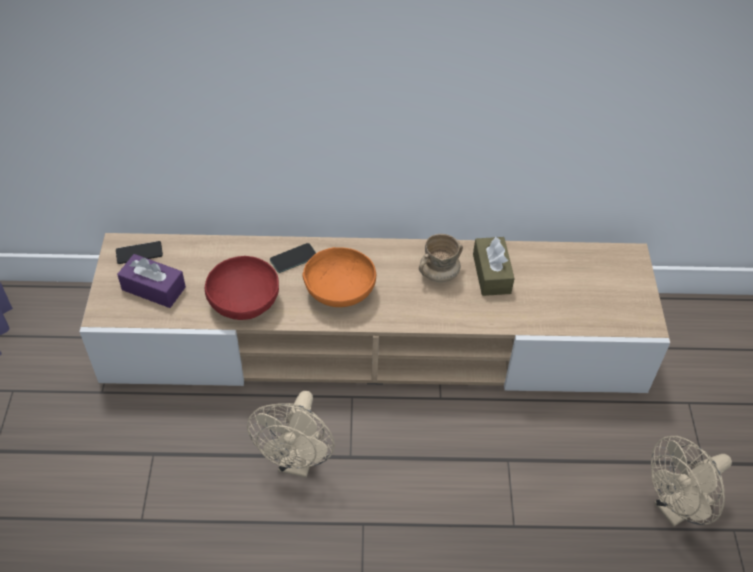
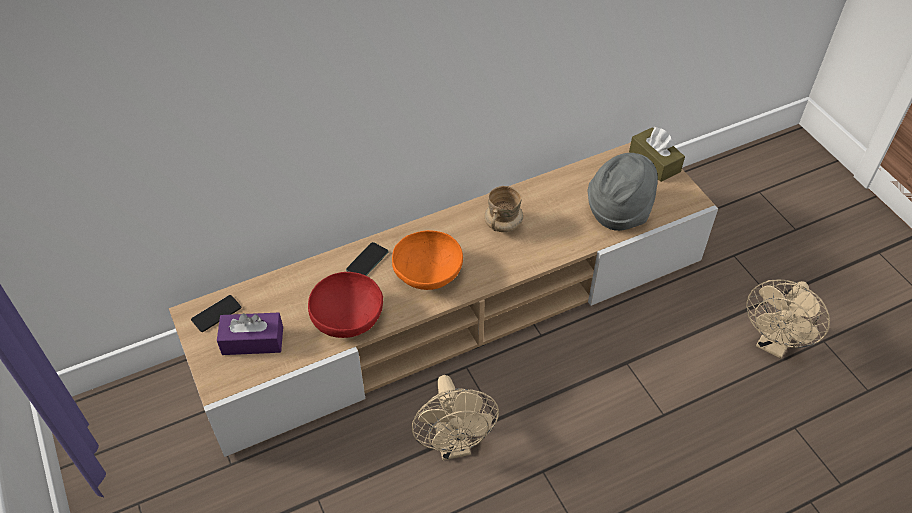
camera: 25 degrees left, 0 degrees up
(491, 273) = (546, 207): brown tissue box -> brown tissue box (654, 162)
(563, 305) = (619, 211): none -> grey hat

